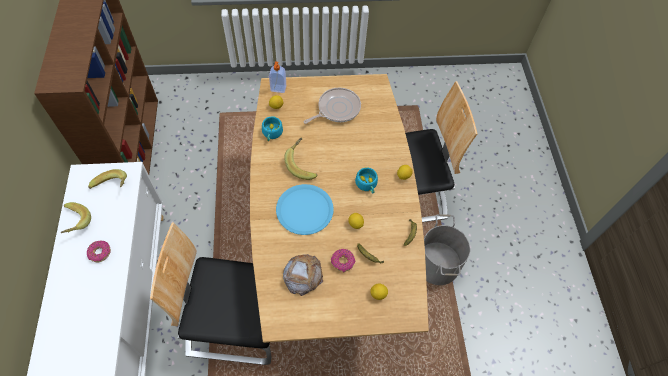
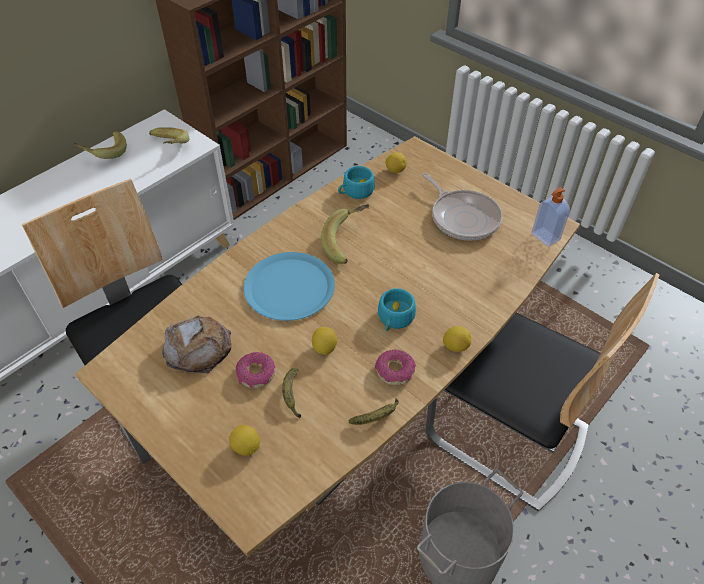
camera: 50 degrees right, 10 degrees down
(100, 253) = (88, 190): donut -> donut (394, 371)
(278, 89) = (419, 156): soap dispenser -> soap dispenser (544, 237)
(336, 109) = (463, 217): frying pan -> frying pan turned 45 degrees clockwise

